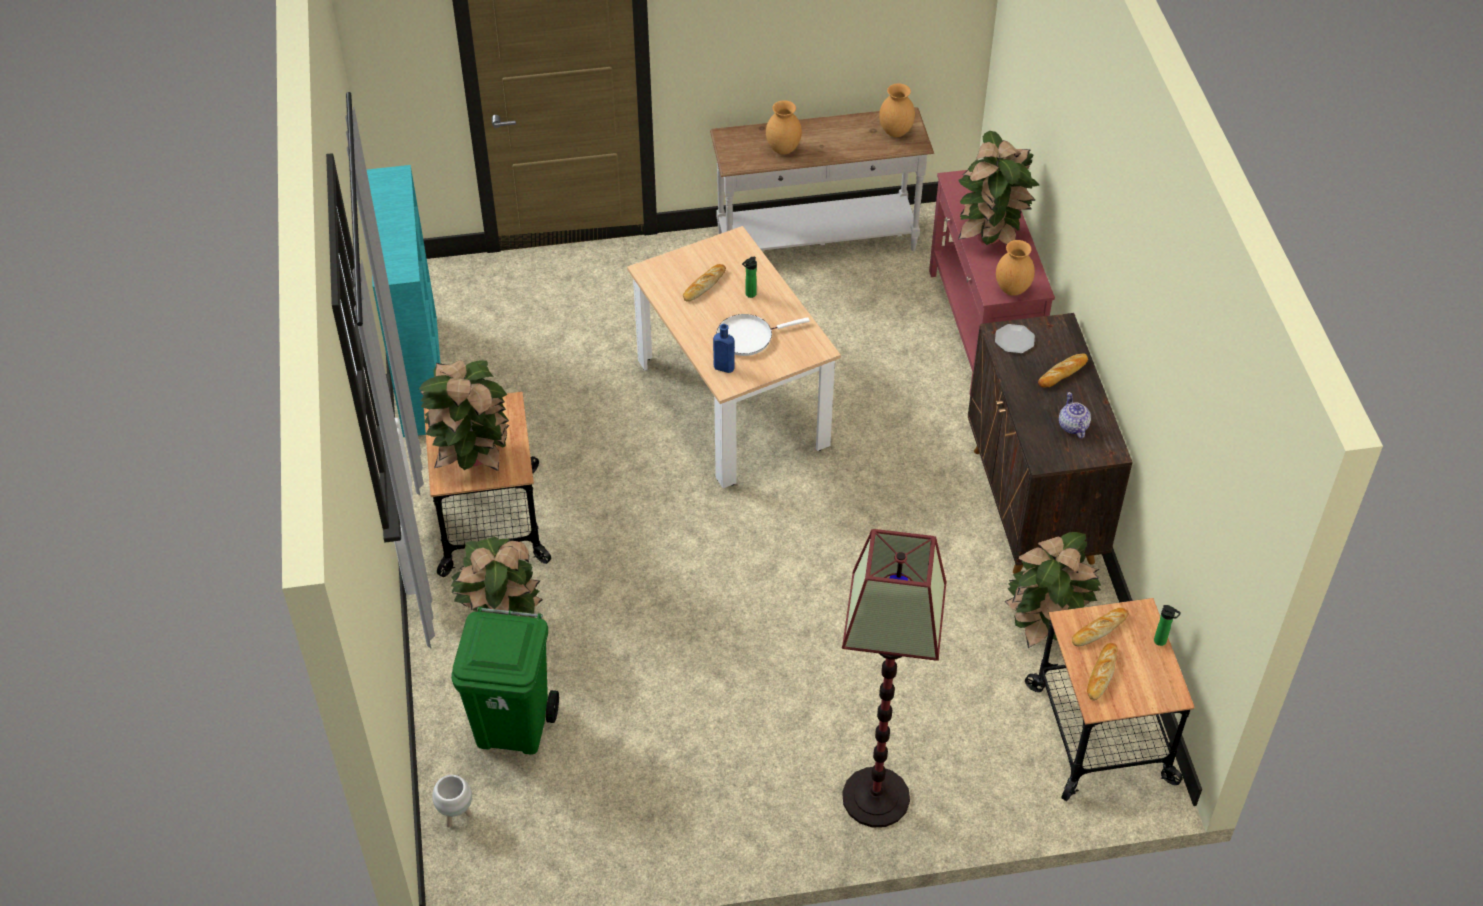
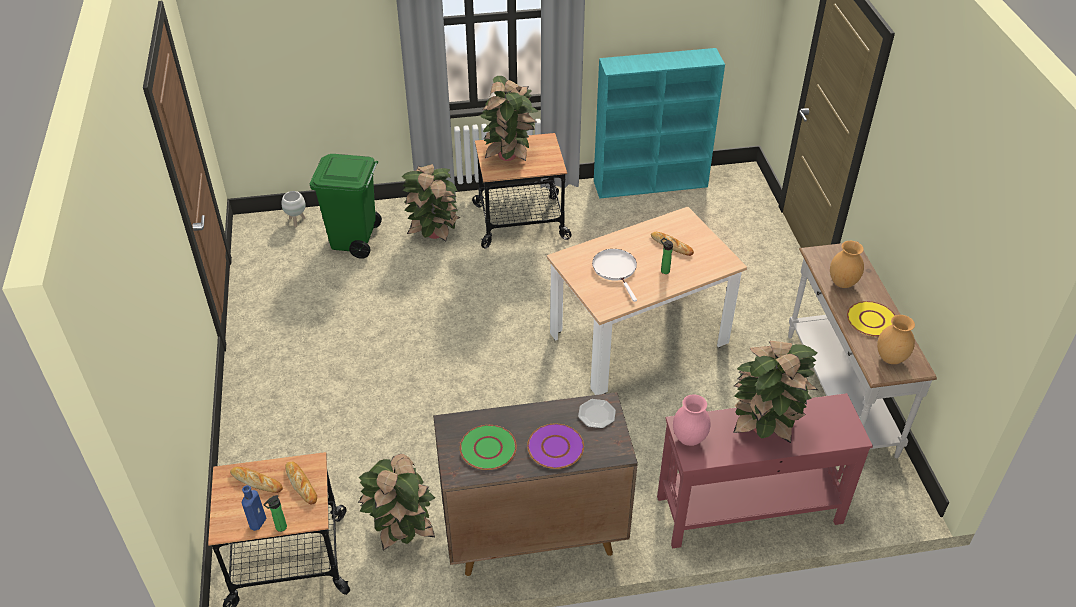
camera: 90 degrees right, 5 degrees down
(722, 367) = (582, 256): blue bottle -> blue bottle (258, 521)
(840, 137) = (871, 320): none -> yellow plate
(875, 798) = (262, 414): floor lamp -> none
(1012, 289) = (689, 439): brown vase -> pink vase
(1063, 373) = (555, 447): bread -> purple plate
(1072, 426) = (487, 448): teapot -> green plate

